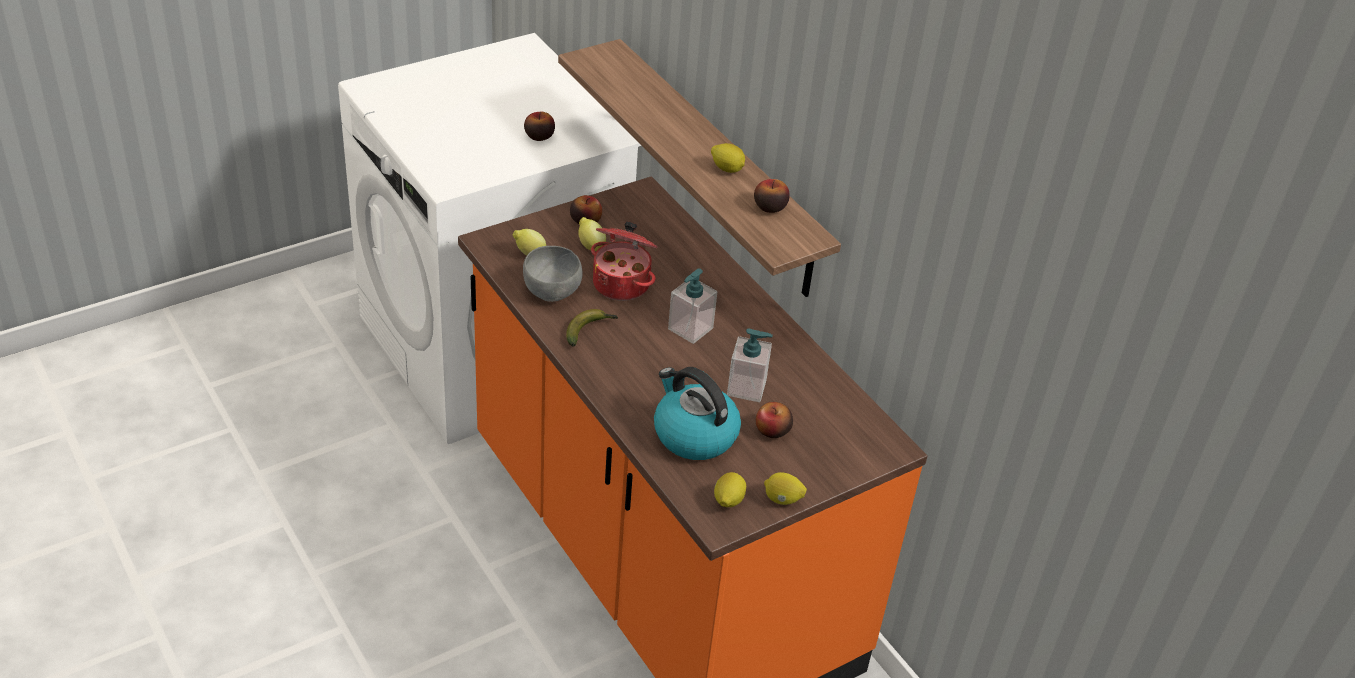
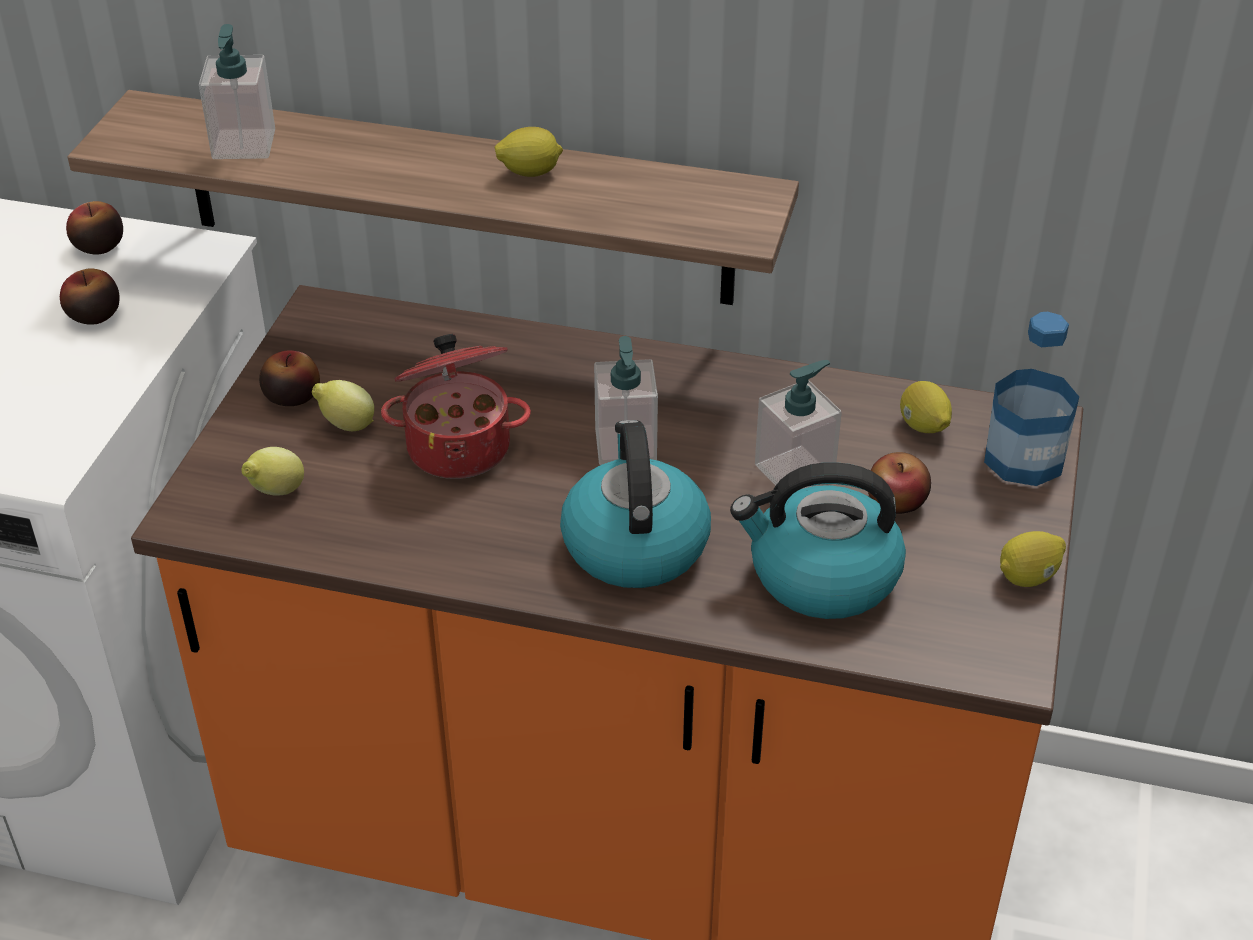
camera: 40 degrees left, 0 degrees up
(552, 291) = (380, 521): grey bowl -> none
(589, 330) = (504, 538): banana -> none
(630, 88) = (244, 144): none -> soap dispenser
(636, 368) = (634, 544): none -> kettle
(728, 501) = (977, 629): lemon -> lemon (923, 427)
(770, 207) = (653, 188): apple -> apple (99, 246)
(860, 455) = (1024, 458): none -> bottle

